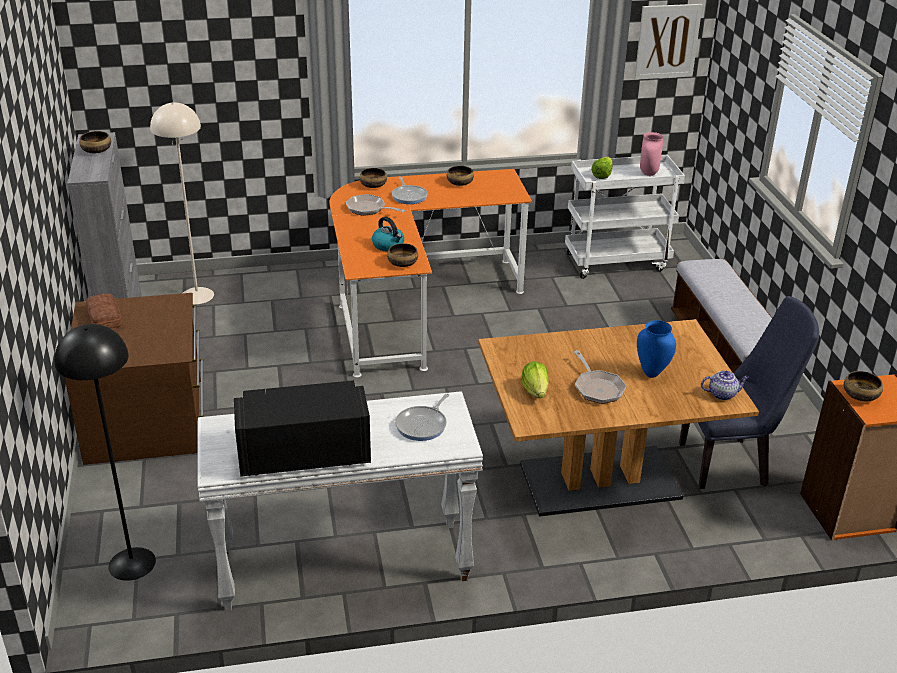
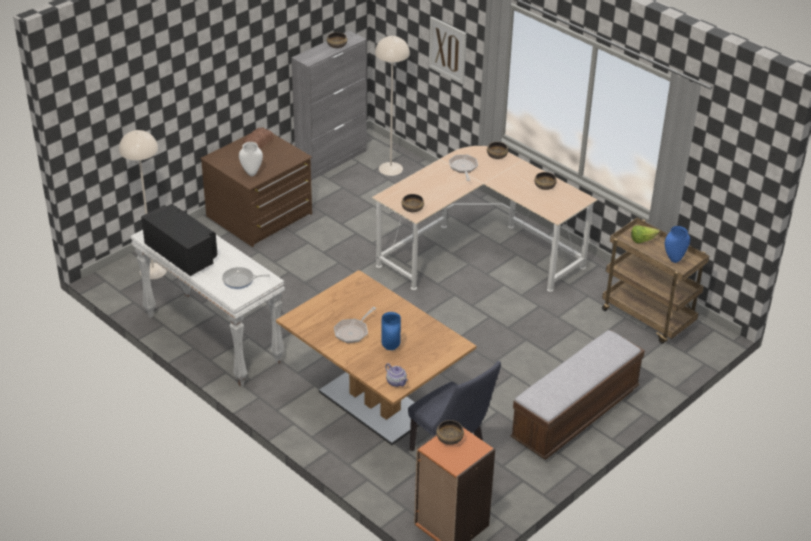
camera: 55 degrees right, 5 degrees up
(131, 563) = (153, 270): black floor lamp -> beige floor lamp
(162, 346) = (251, 174): none -> white vase
(388, 245) = (427, 195): kettle -> none
(409, 196) = (500, 175): frying pan -> none
(412, 304) = (479, 252): orange desk -> beige desk
(535, 391) = (326, 310): lettuce -> none
(617, 262) = (648, 318): white cart -> brown cart
(648, 173) = (674, 259): pink vase -> blue vase
(667, 41) = (734, 164): picture -> picture (447, 50)

